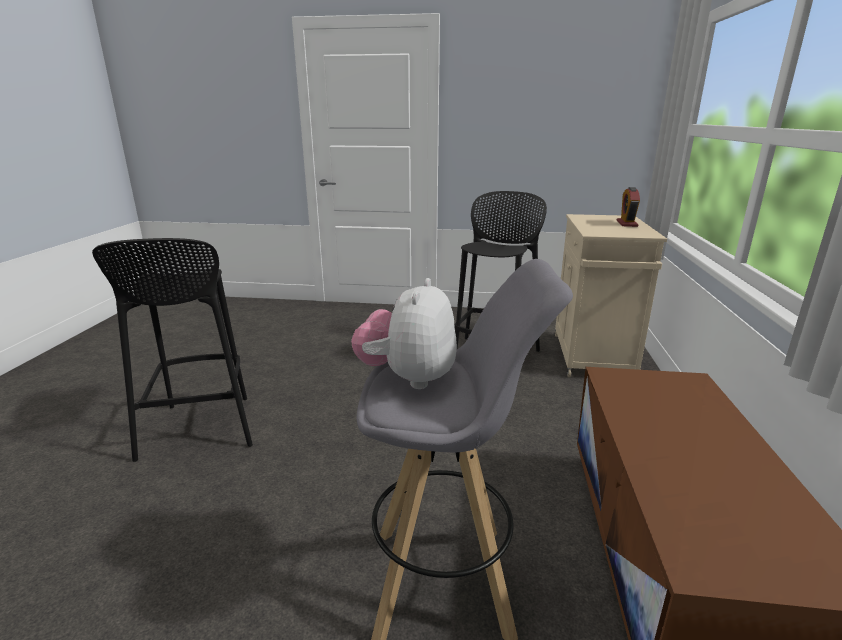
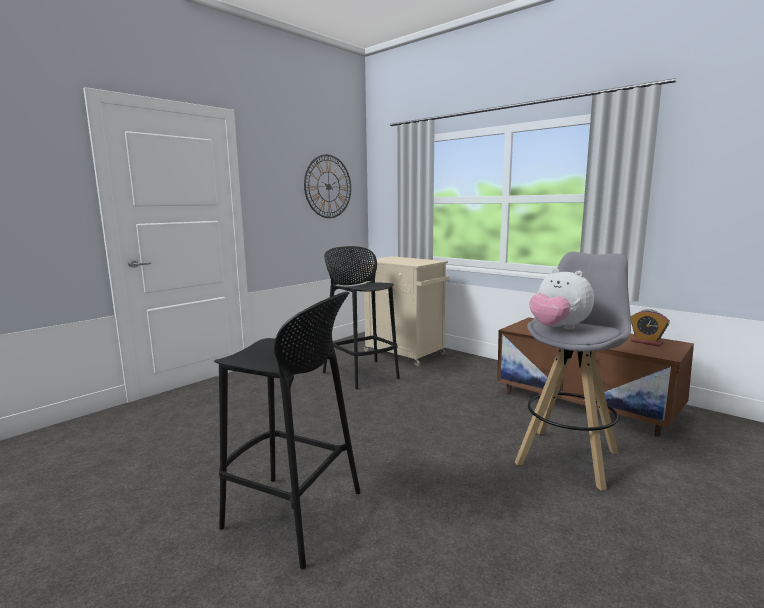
camera: 55 degrees left, 10 degrees down
(576, 104) = (328, 186): none -> wall clock
(626, 223) = (407, 259): alarm clock -> alarm clock (646, 342)

